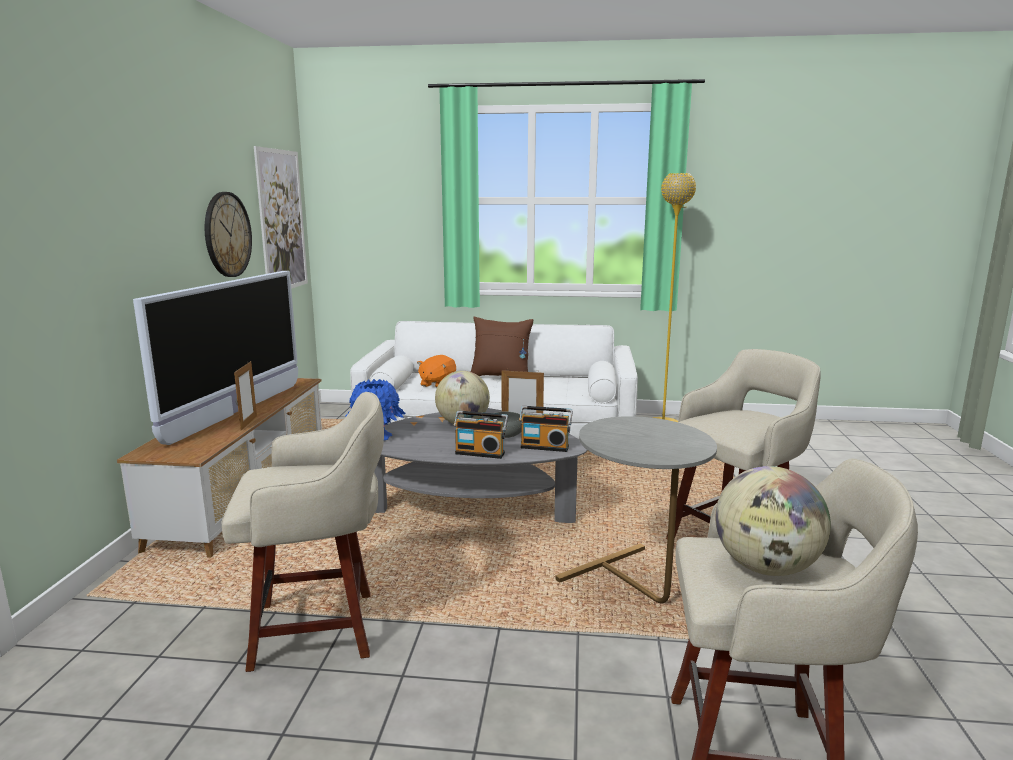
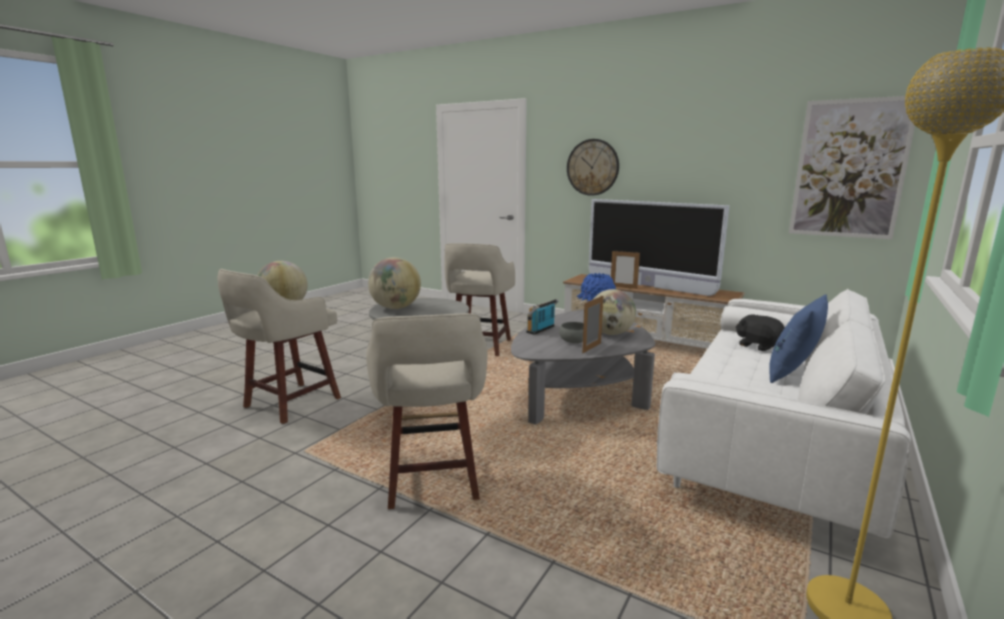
camera: 115 degrees right, 0 degrees up
(227, 234) = (733, 175): wall clock -> wall clock (592, 167)
(437, 384) = (758, 345): orange plush toy -> black plush toy
(500, 377) = (792, 373): brown pillow -> blue pillow
(545, 446) = (536, 346): radio -> none
(665, 449) = (395, 308): none -> globe

